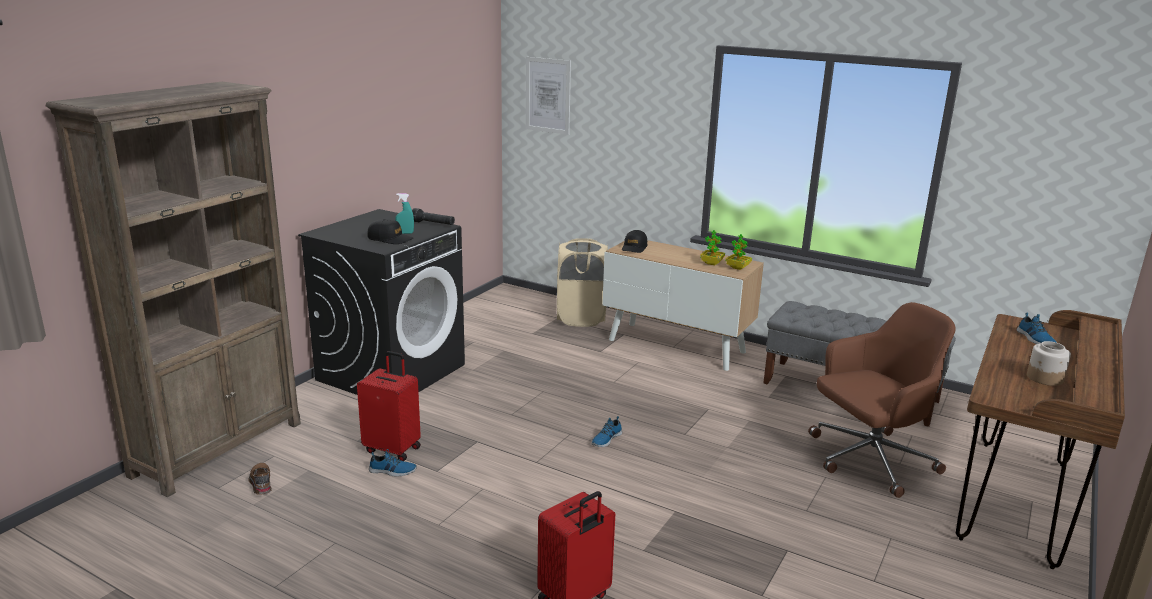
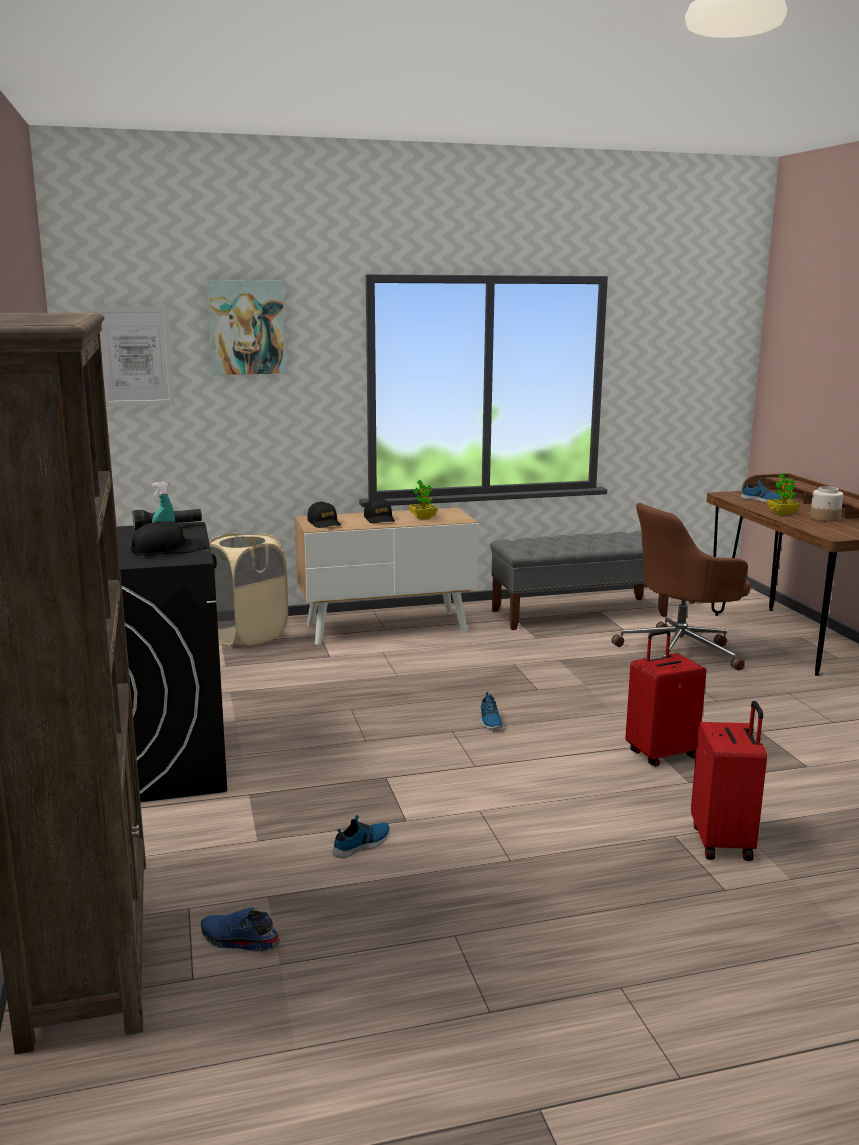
camera: 45 degrees left, 5 degrees down
(260, 483) = (238, 941): brown shoe -> blue shoe
(393, 449) = (316, 826): red suitcase -> red suitcase (660, 754)
(621, 81) = (246, 327): none -> picture
(678, 255) = (379, 519): none -> black cap
(738, 267) = (451, 515): potted plant -> potted plant (782, 513)
(869, 460) = (681, 652): brown office chair -> brown office chair turned 135 degrees counterclockwise

